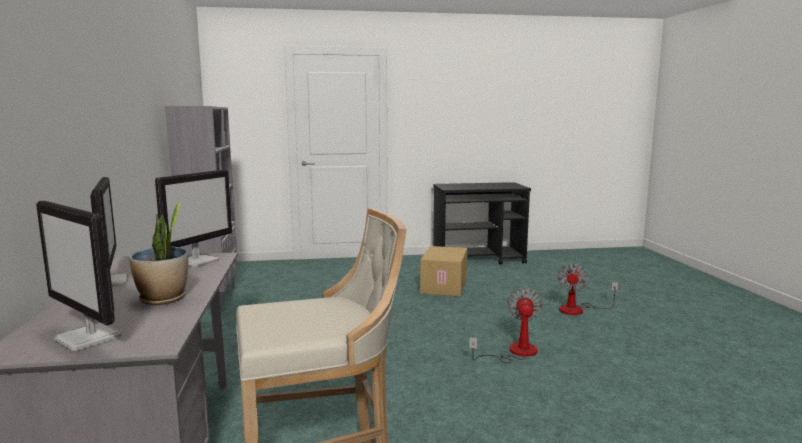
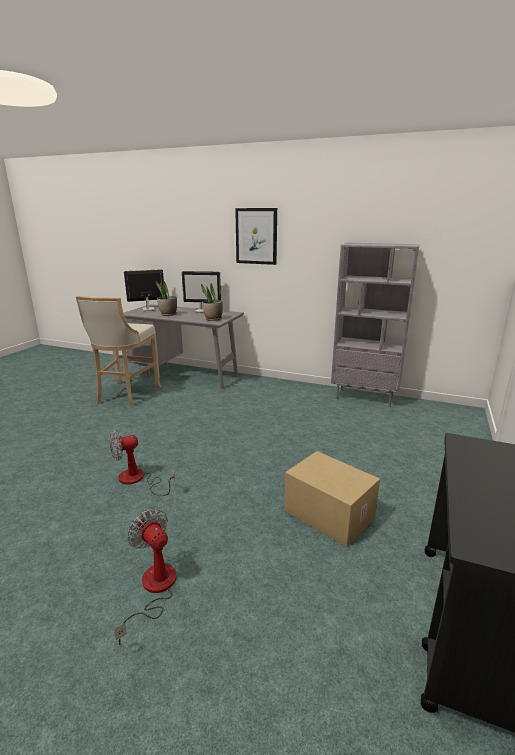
camera: 120 degrees right, 10 degrees up
(107, 96) = (256, 236): none -> picture
(197, 261) = (213, 319): monitor -> potted plant
(514, 352) = (138, 480): fan -> fan turned 120 degrees clockwise

